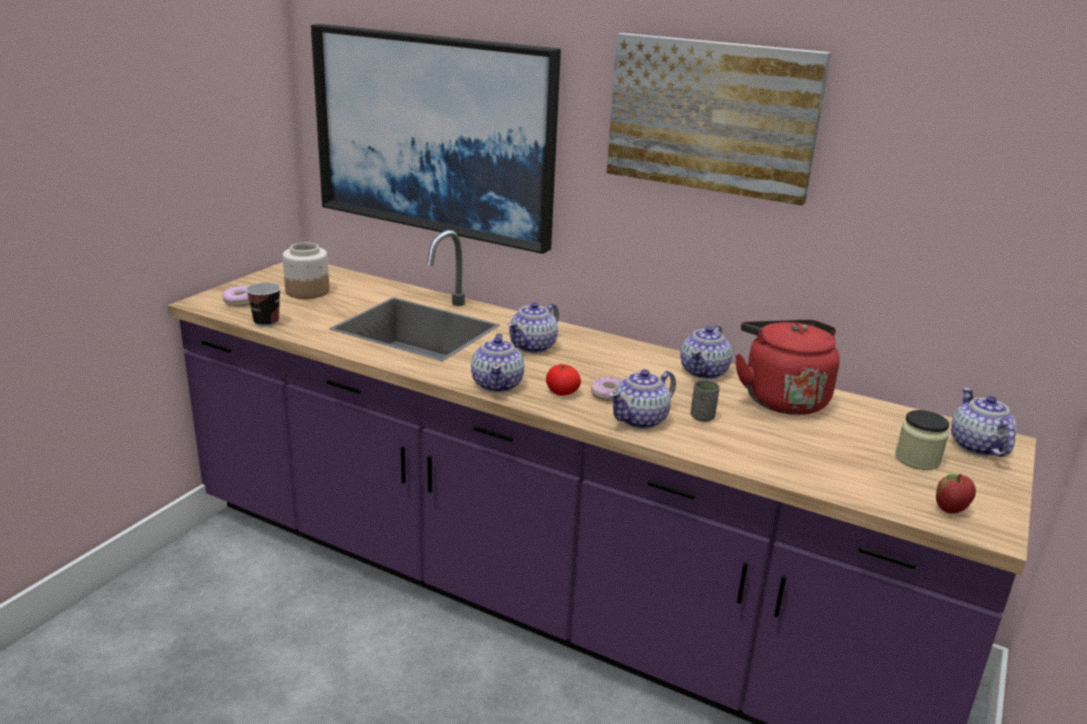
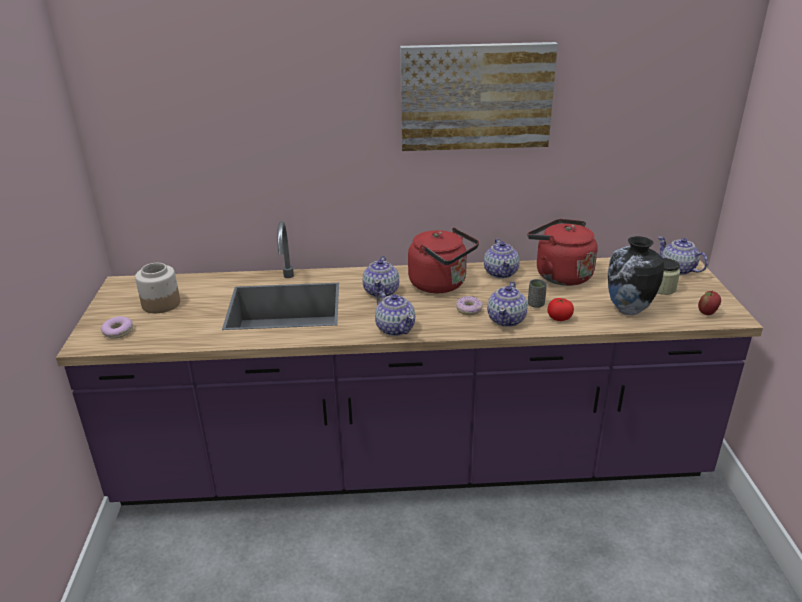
camera: 30 degrees left, 5 degrees up
(266, 322) = (165, 342): cup -> none
(434, 134) = (238, 147): picture -> none
(562, 392) = (440, 319): tomato -> tomato (559, 318)
(611, 361) = (441, 284): none -> red kettle
(826, 465) = (628, 310): none -> vase

